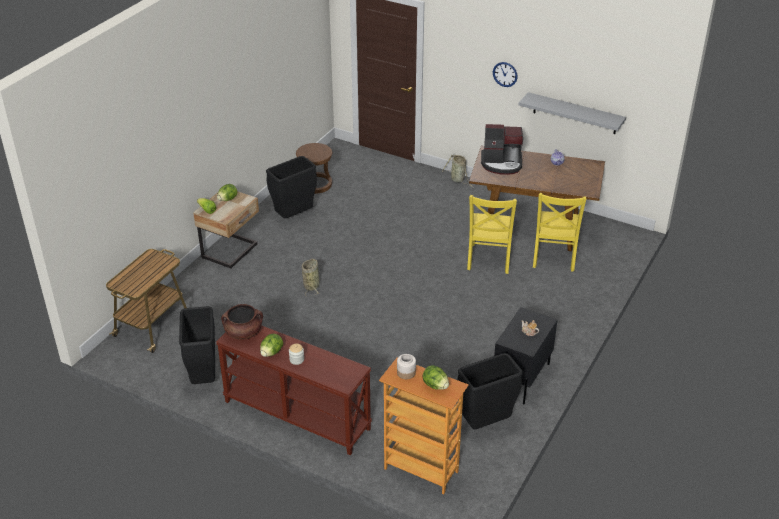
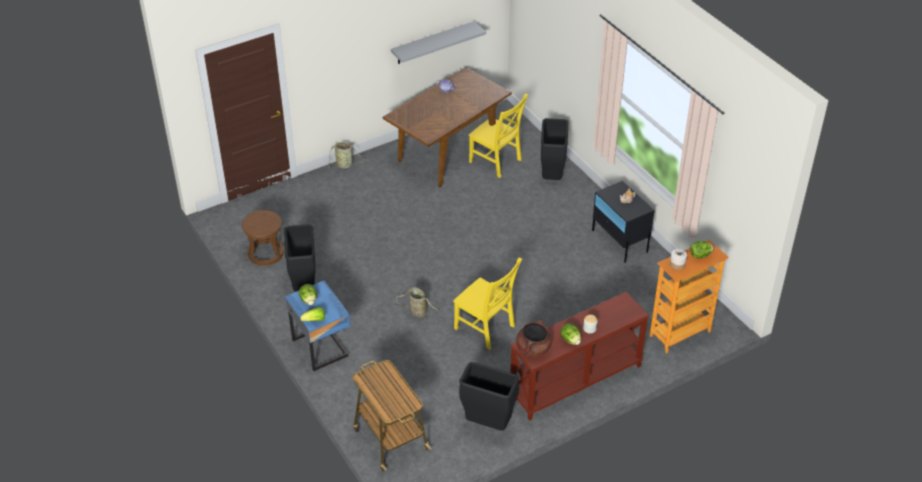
camera: 60 degrees left, 5 degrees up
(231, 251) = (321, 347): beige nightstand -> blue nightstand
(486, 424) = (655, 280): black trash can -> black trash can (552, 176)
(488, 260) = (470, 196): yellow chair -> yellow chair (486, 329)
(502, 164) = (420, 117): coffee machine -> none
(505, 74) = (368, 45): wall clock -> none

